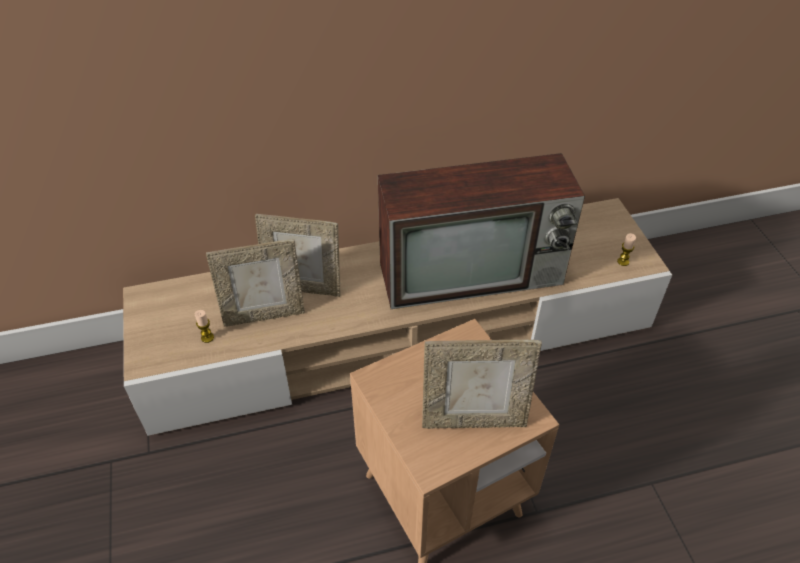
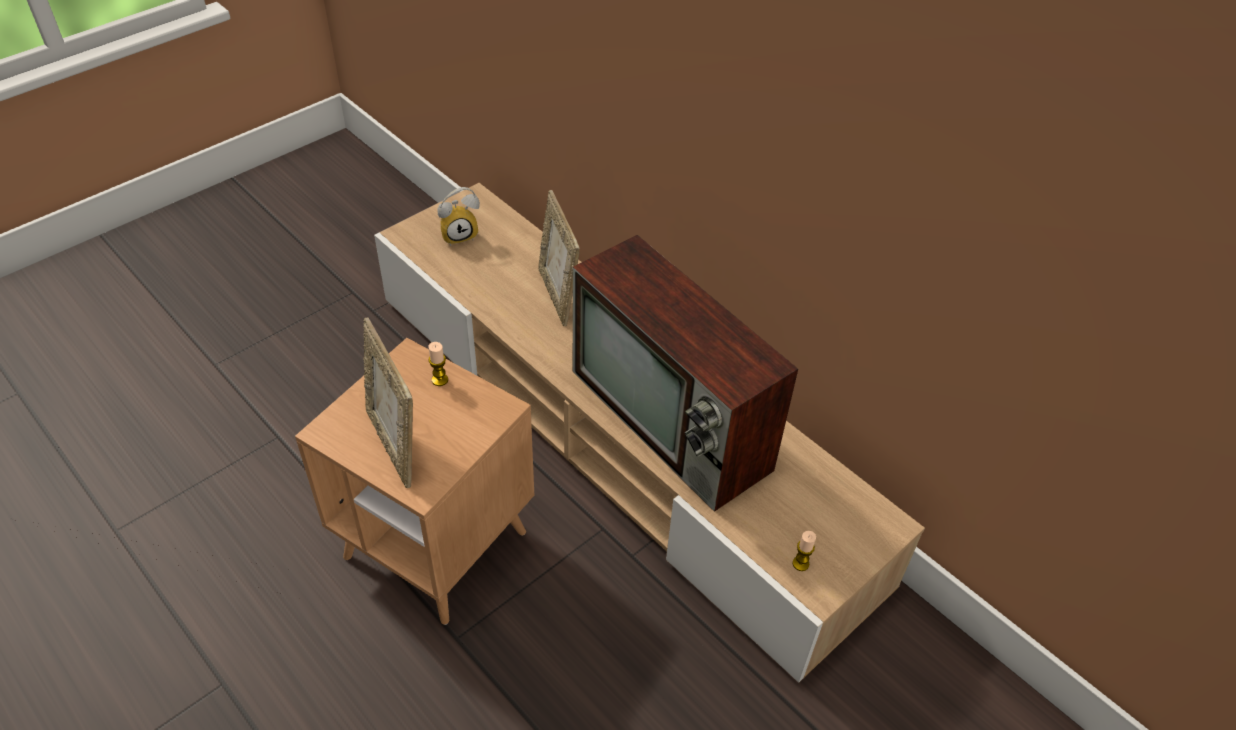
camera: 60 degrees right, 0 degrees up
(179, 323) = (460, 234): none -> alarm clock
(207, 337) = (454, 259): candle -> candle (440, 380)
(264, 314) = (505, 283): picture frame -> none

